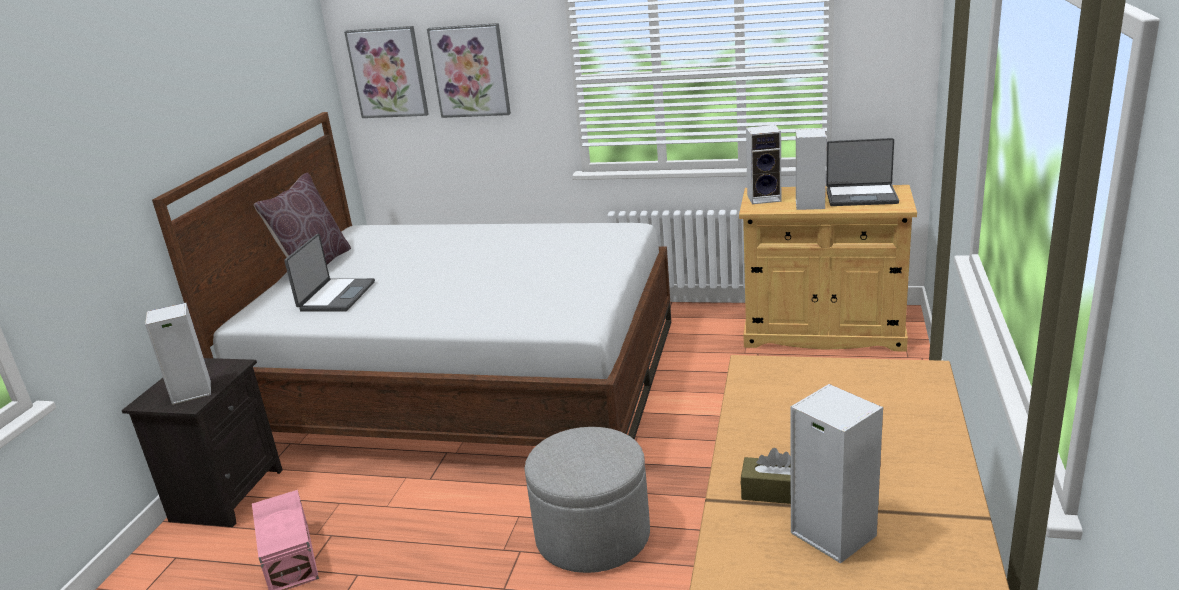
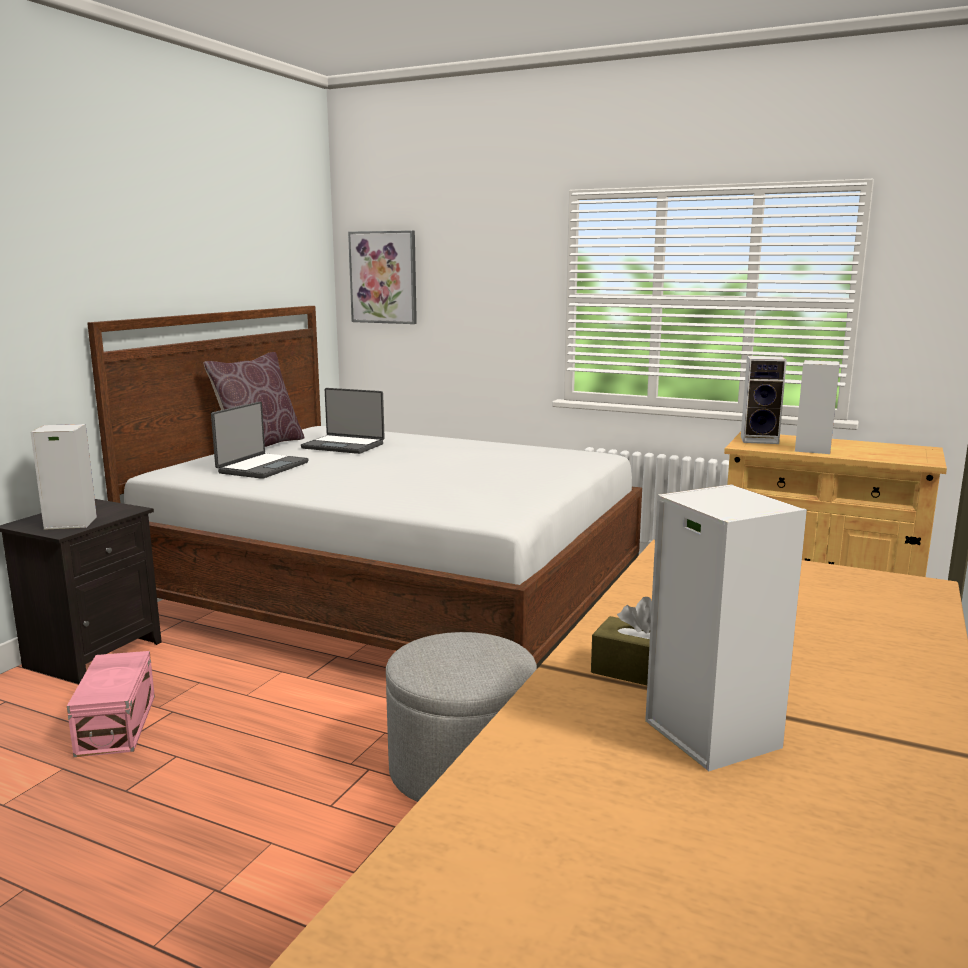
camera: 10 degrees right, 10 degrees down
(470, 71) = (463, 281): picture -> none
(861, 196) = (878, 450): laptop -> laptop (344, 446)

